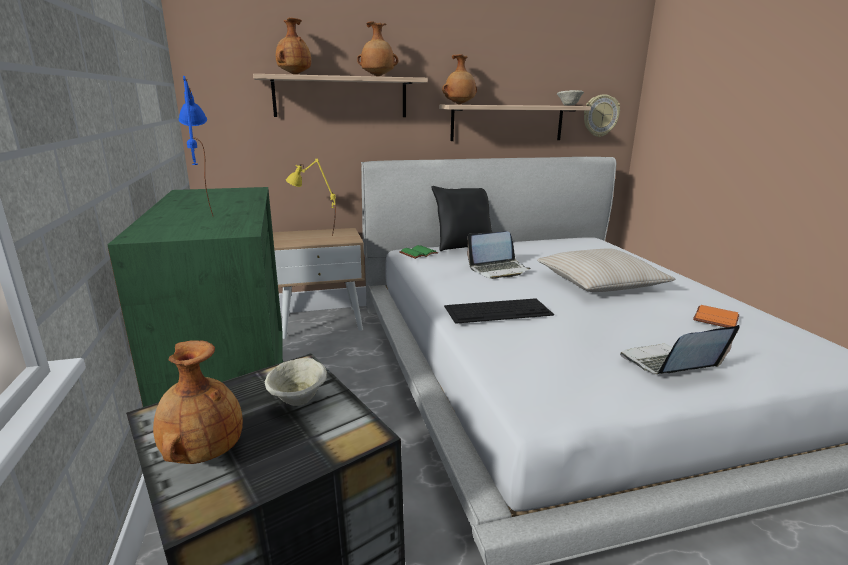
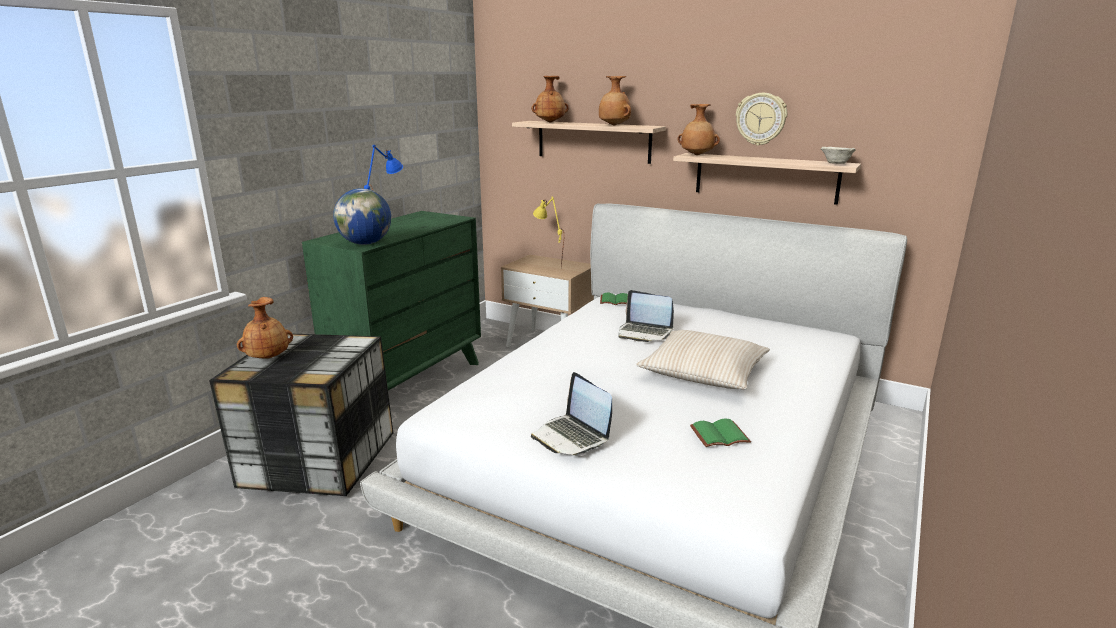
camera: 45 degrees right, 0 degrees up
(230, 227) = (365, 243): none -> globe
(299, 400) = (331, 354): beige bowl -> none
(463, 245) = (675, 304): black pillow -> none
(499, 310) = (554, 358): keyboard -> none
(600, 116) = (904, 179): wall clock -> wall clock (761, 119)
(669, 365) = (571, 437): laptop -> laptop turned 150 degrees counterclockwise
(714, 318) = (719, 434): orange book -> green book

